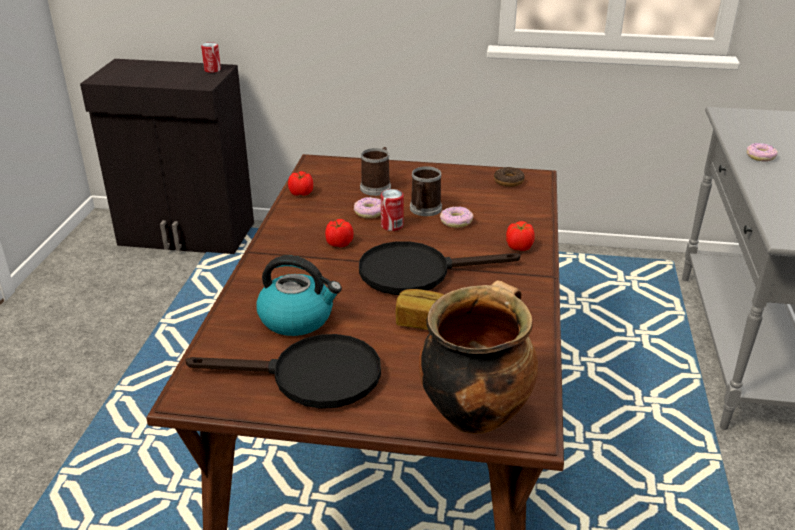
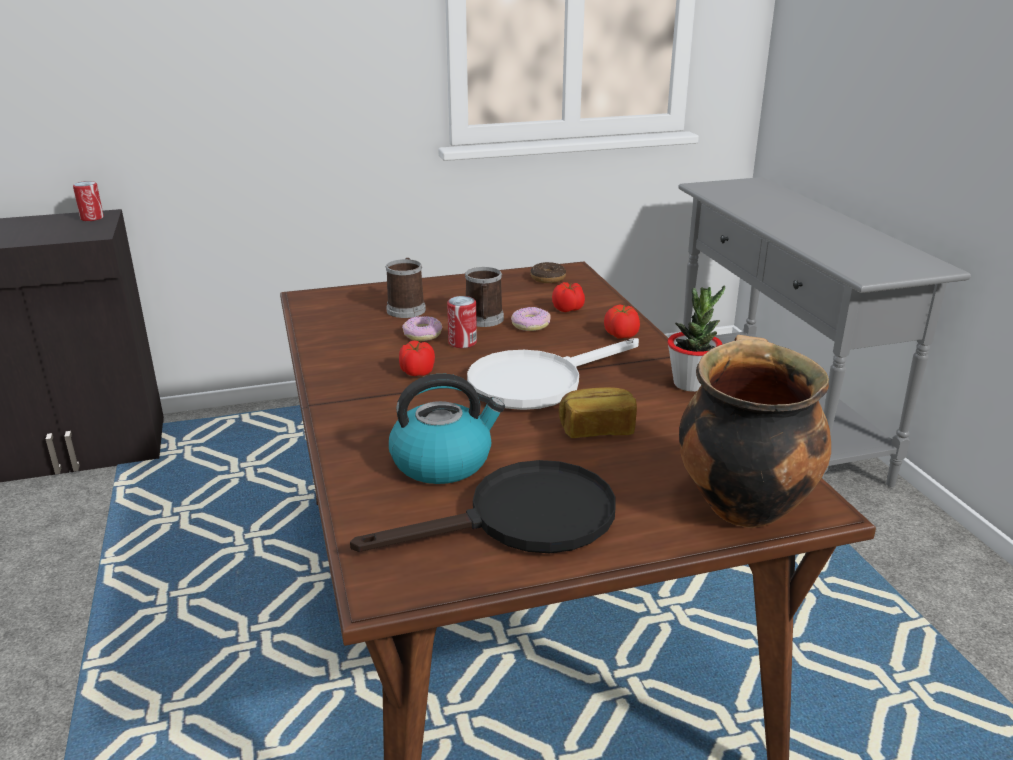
camera: 25 degrees left, 5 degrees down
(301, 193) = (319, 331): tomato -> tomato (568, 309)
(417, 272) = (537, 382): black frying pan -> white frying pan
(533, 303) = (690, 384): none -> potted plant
(760, 156) = (771, 215): donut -> none

